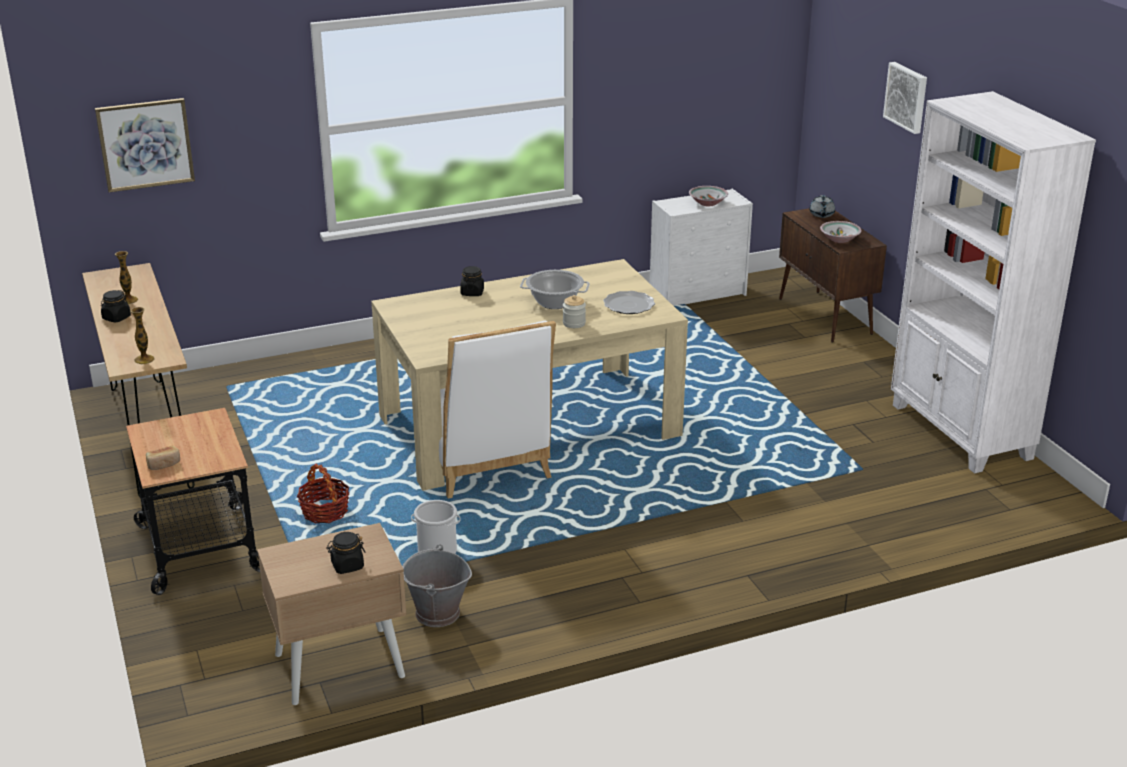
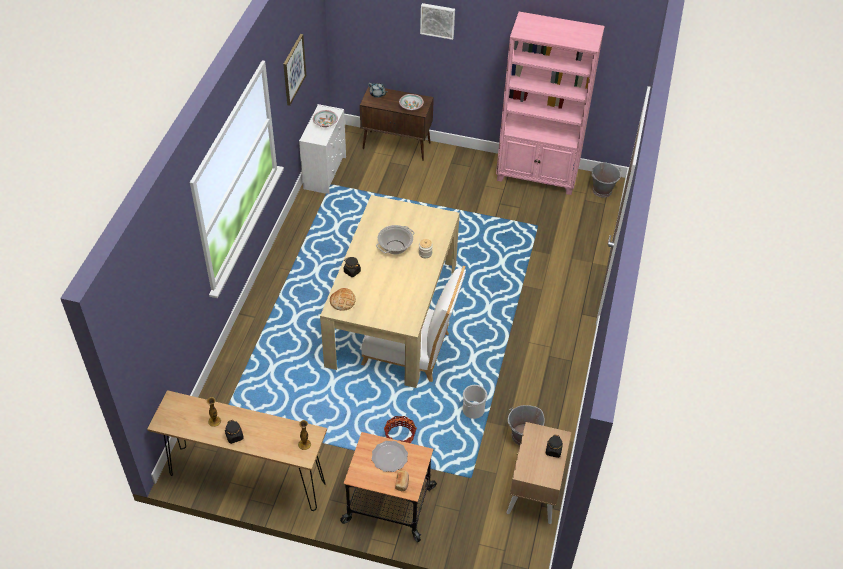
camera: 55 degrees left, 20 degrees up
(145, 144) = (151, 327): picture -> picture (293, 69)
(413, 304) = (342, 301): none -> bread
(628, 305) = (424, 223): plate -> plate (389, 457)
(960, 432) = (537, 176): white bookcase -> pink bookcase
(1034, 497) = (602, 190): none -> grey bucket

